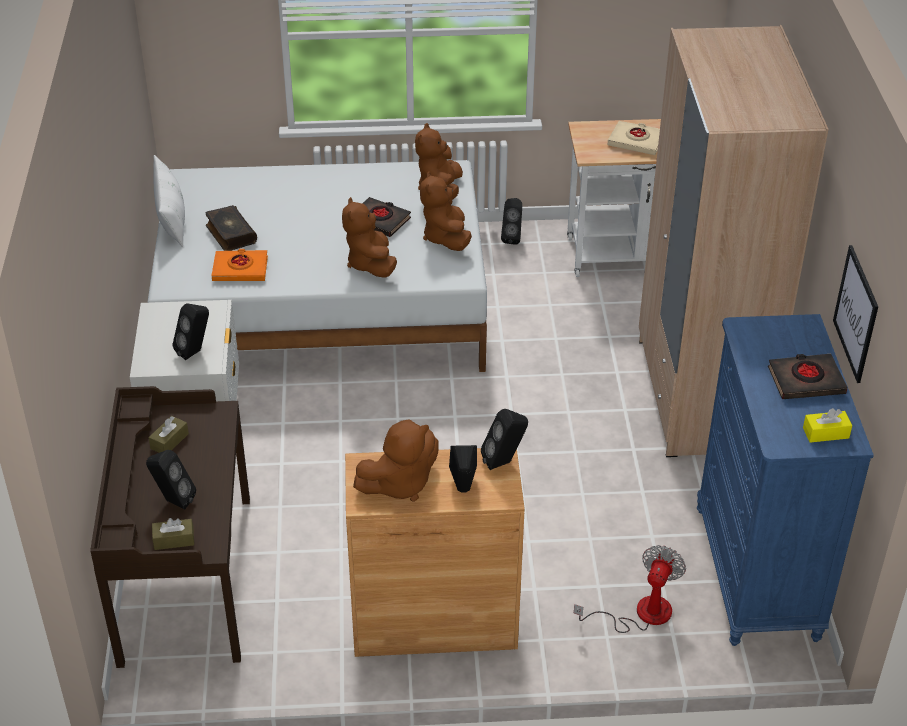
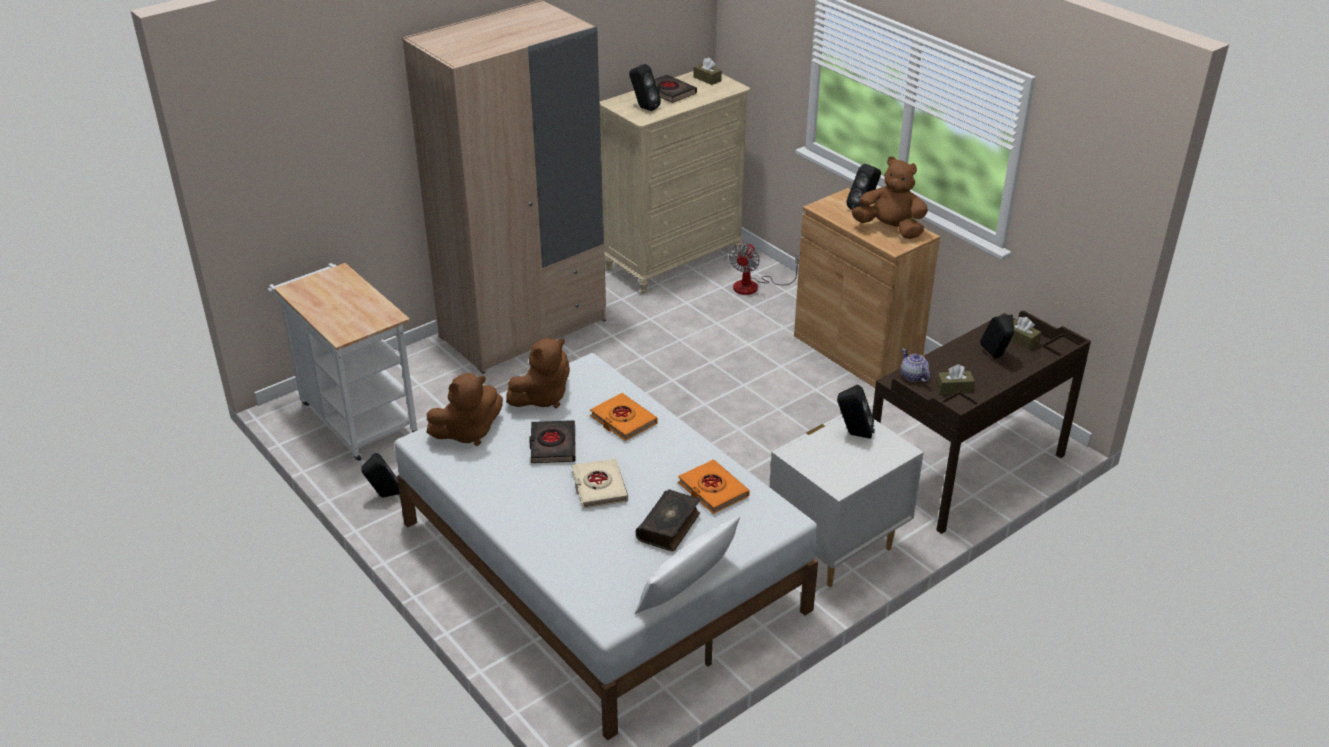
camera: 125 degrees left, 5 degrees down
(214, 426) = (913, 376): none -> teapot
(370, 264) = (623, 420): brown plush toy -> orange book
(504, 462) = (821, 205): black speaker -> black speaker (643, 108)
(636, 141) = (344, 302): beige book -> beige book (599, 487)
(640, 613) = (754, 286): fan -> fan turned 60 degrees counterclockwise
(757, 573) = (674, 260): blue dresser -> beige dresser
(825, 433) = (707, 79): yellow tissue box -> brown tissue box
(856, 313) = (635, 47): picture -> none

